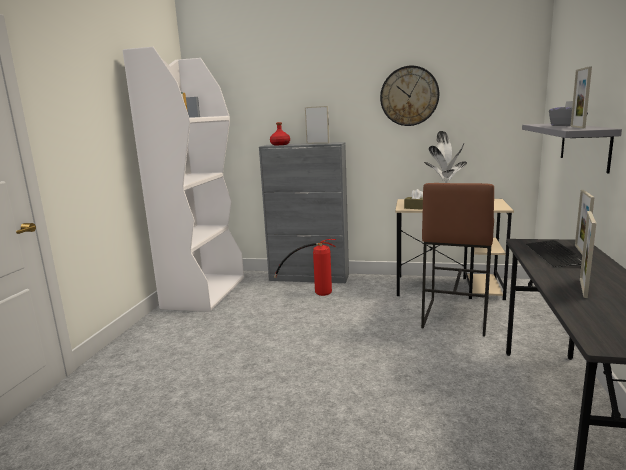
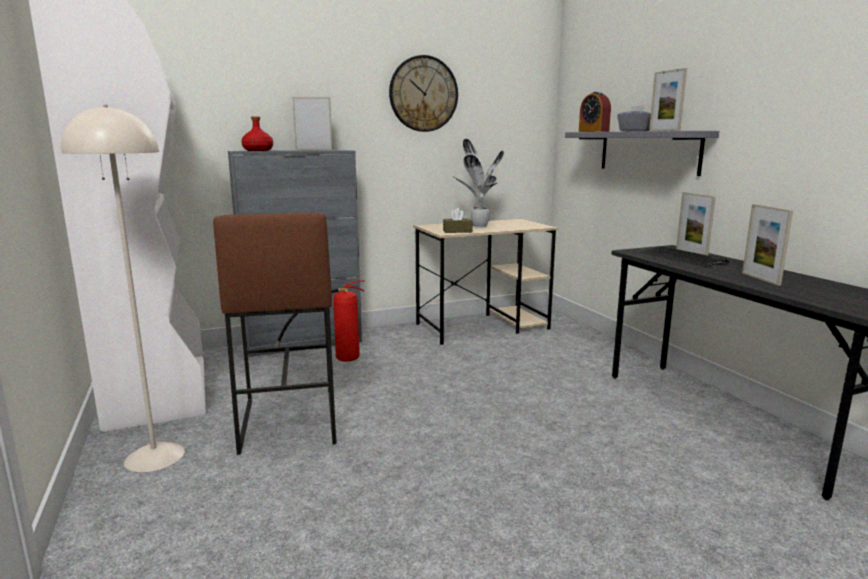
camera: 35 degrees left, 0 degrees up
(166, 328) = (155, 456): none -> beige floor lamp
(455, 316) = (525, 353): brown stool -> brown stool (287, 421)
(545, 124) = (593, 131): none -> alarm clock

